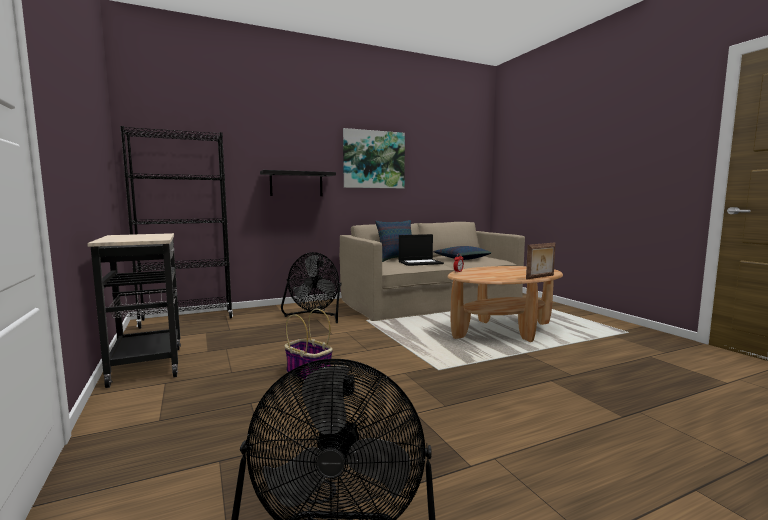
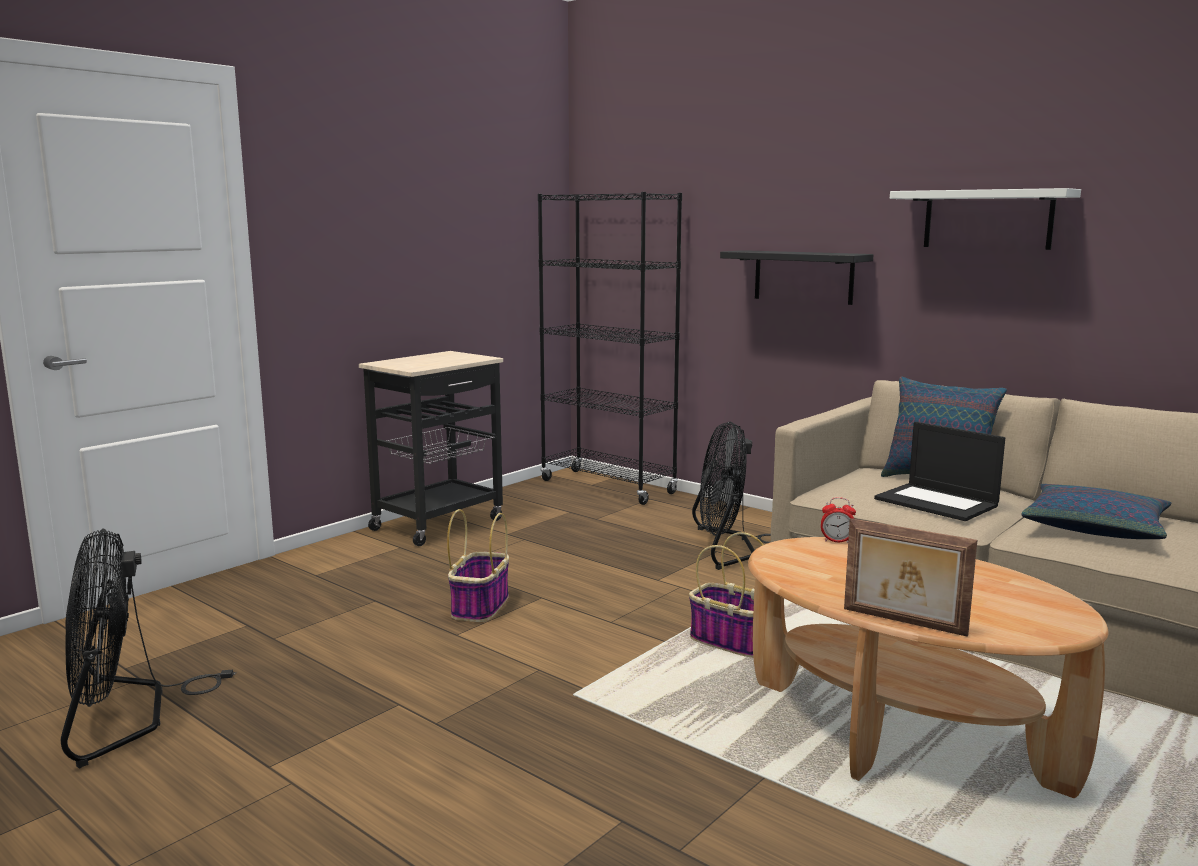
camera: 65 degrees right, 5 degrees up
(374, 159) = (987, 219): picture -> white shelf
(413, 335) = (732, 642): none -> basket

